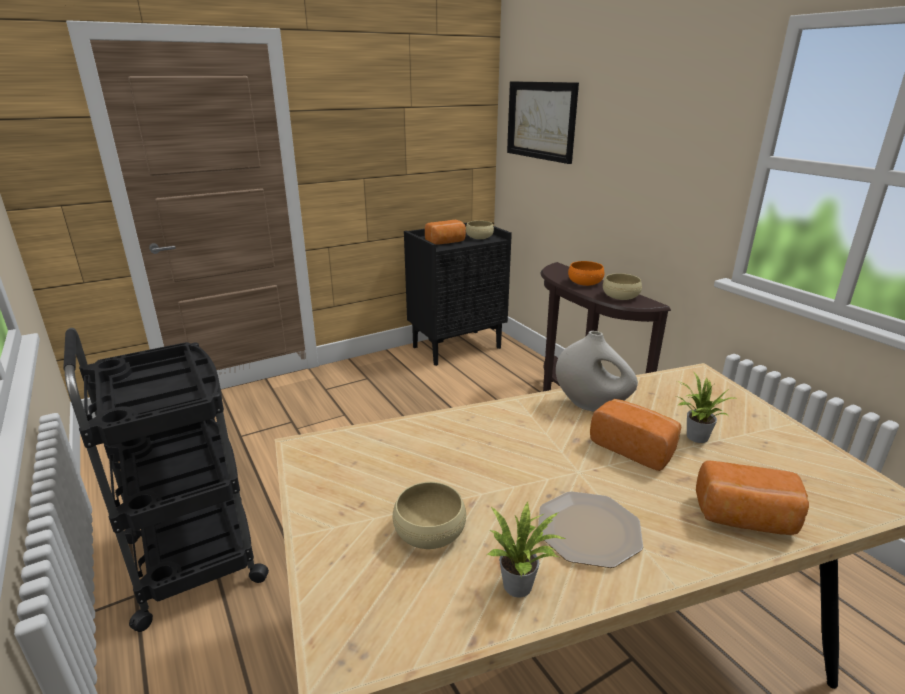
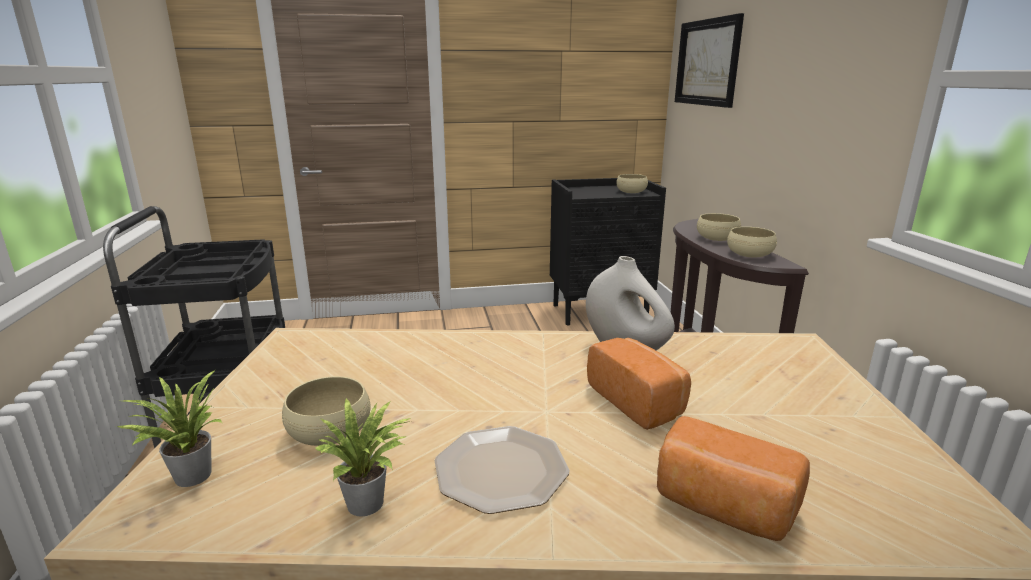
camera: 20 degrees right, 5 degrees down
(446, 242) = (591, 193): bread -> none
(585, 282) = (717, 238): orange bowl -> beige bowl
(694, 437) = (730, 405): potted plant -> potted plant (189, 475)

